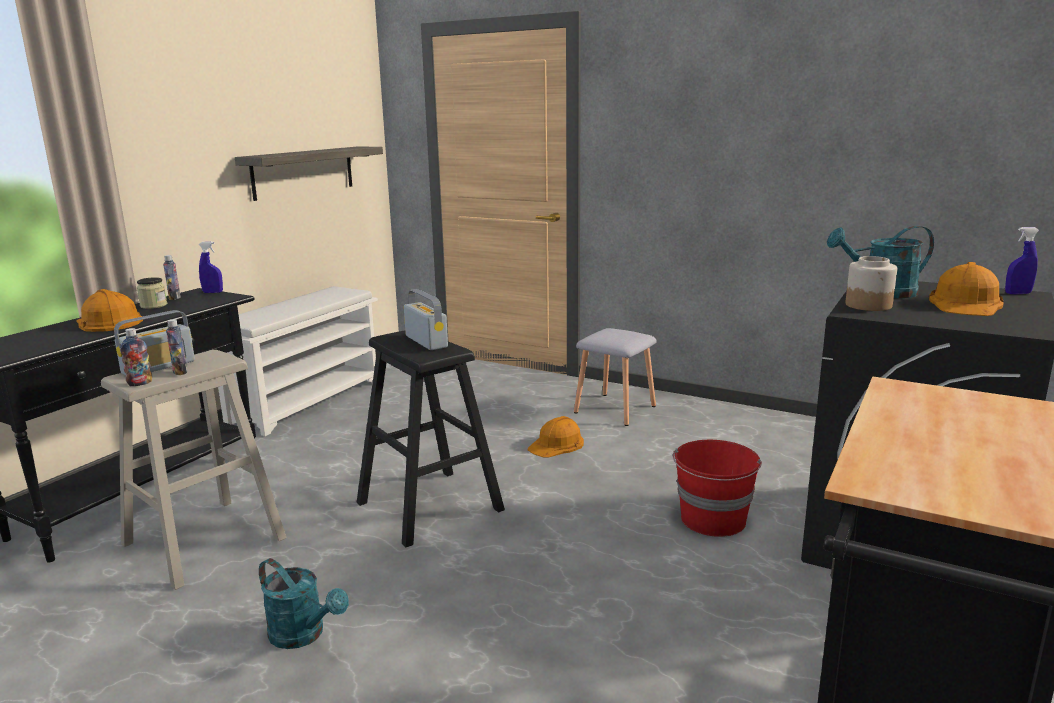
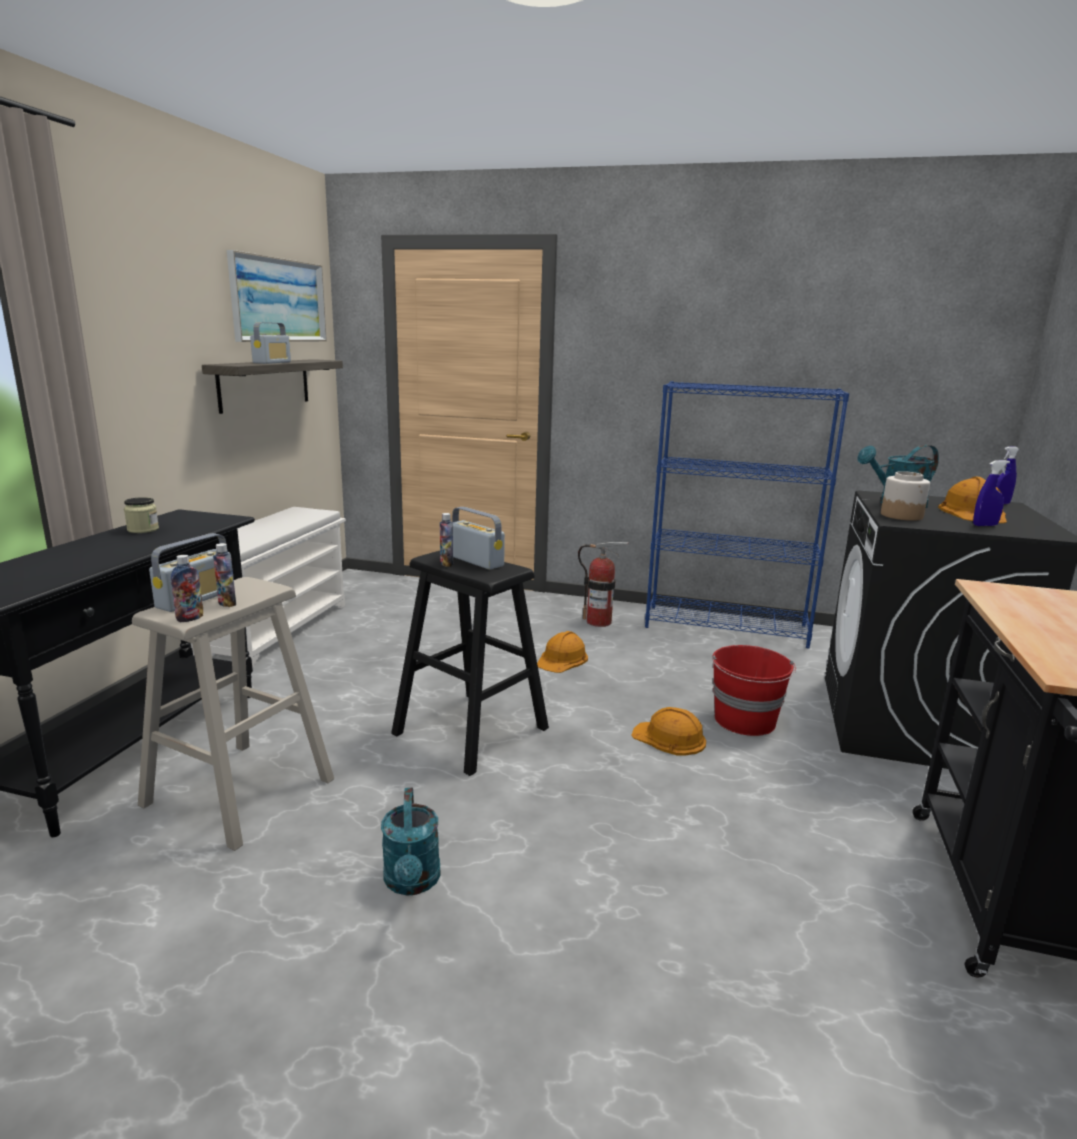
camera: 15 degrees left, 0 degrees up
(108, 322) = (103, 549): orange hard hat -> orange hard hat (669, 738)
(174, 298) = (160, 520): bottle -> bottle (446, 564)
(213, 292) = (201, 514): blue spray bottle -> blue spray bottle (985, 525)
(304, 152) = (272, 362): none -> radio
(304, 635) = (412, 882): turquoise watering can -> turquoise watering can turned 60 degrees clockwise
(319, 93) = (278, 300): none -> picture
(616, 409) = (599, 622): grey stool -> fire extinguisher
(754, 421) = (727, 626): none -> blue bookcase

